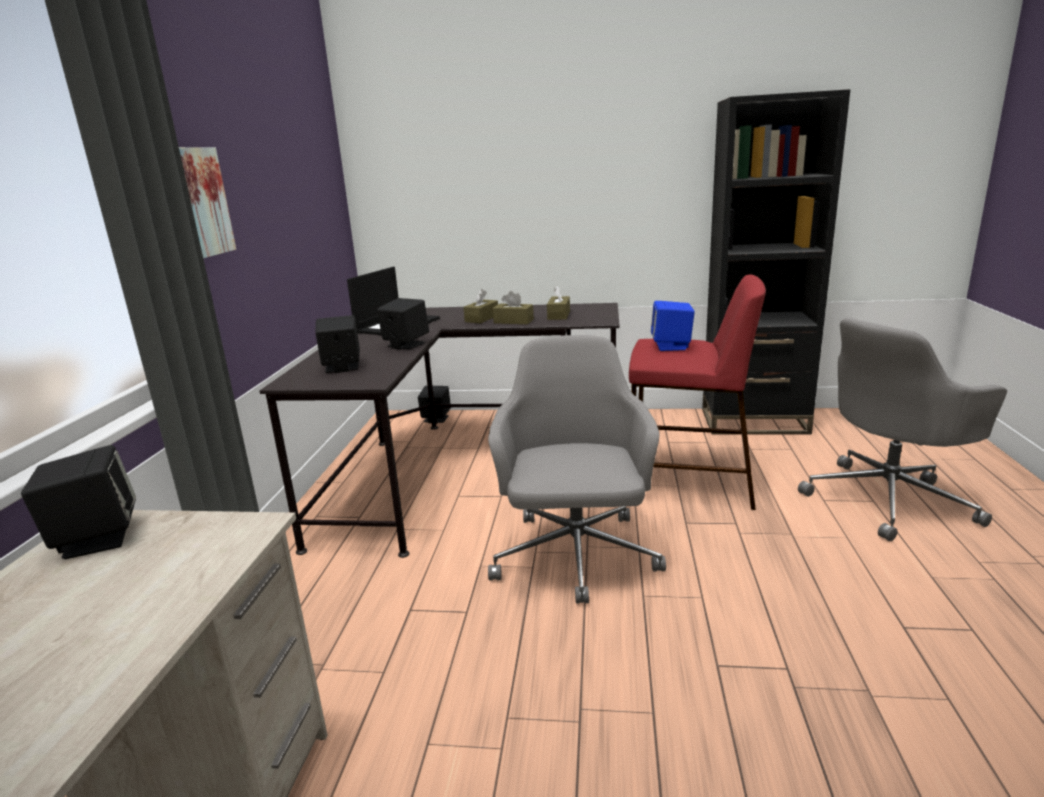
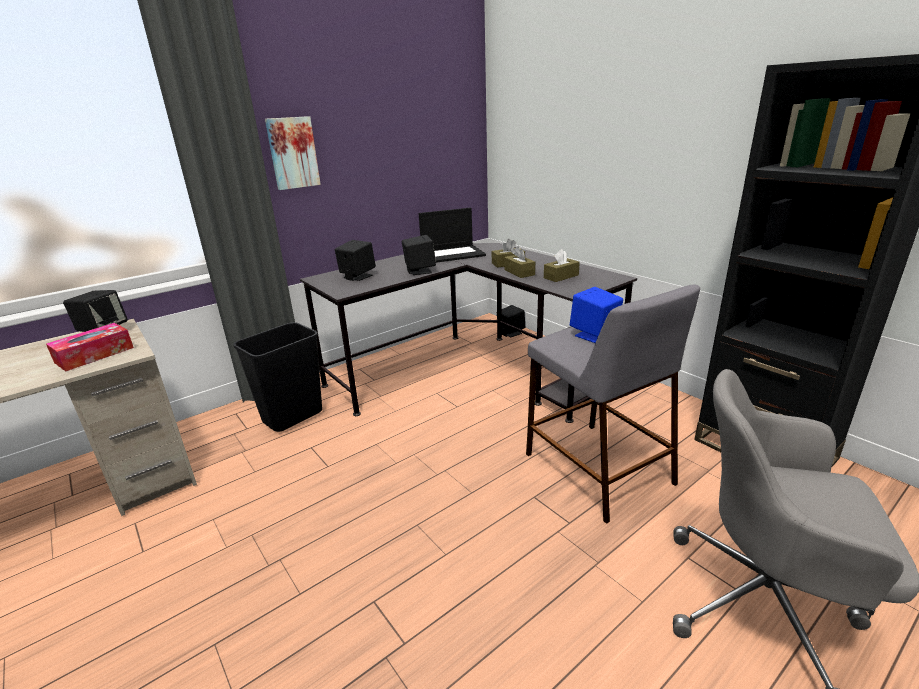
camera: 45 degrees right, 5 degrees up
(179, 556) = (94, 355): none -> tissue box
(320, 599) = (293, 416): none -> black trash can
(575, 557) = (426, 473): grey office chair -> none
(688, 481) = (596, 467): red stool -> grey stool

